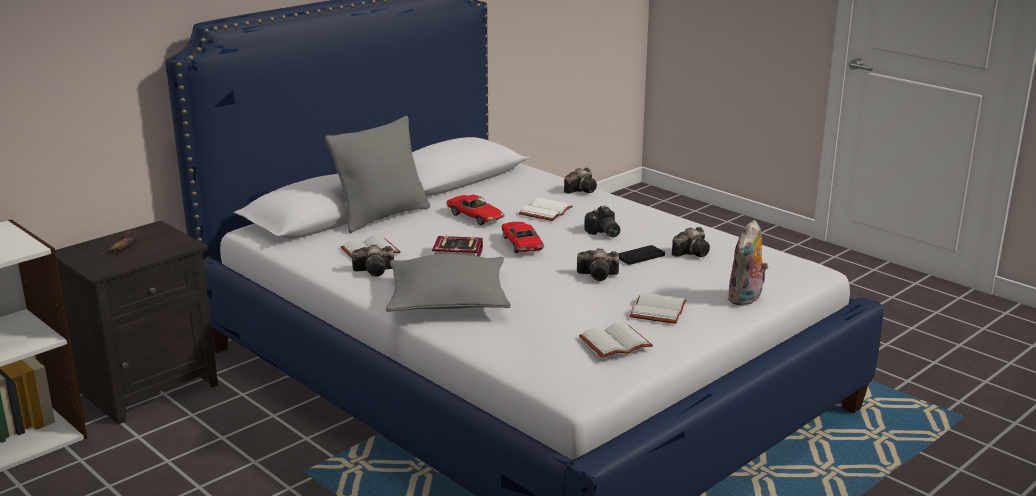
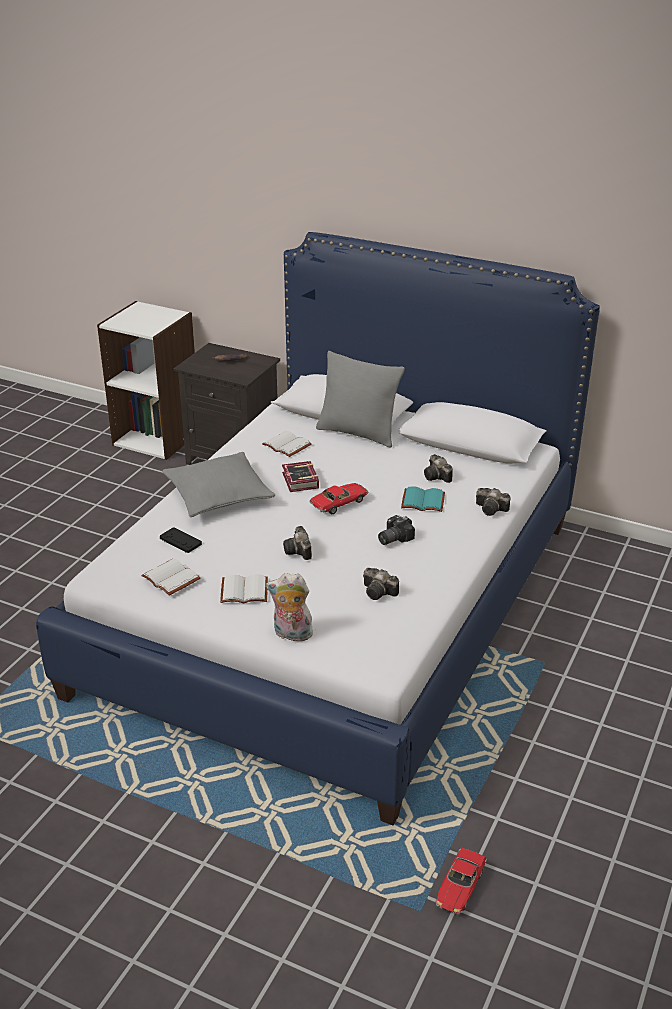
camera: 70 degrees right, 10 degrees up
(376, 271) = (253, 456): camera -> camera (437, 477)
(476, 217) = (386, 472): toy car -> toy car (460, 887)
(546, 212) = (422, 502): white book -> turquoise book
(640, 256) = (353, 565): black game controller -> black game controller (180, 541)

